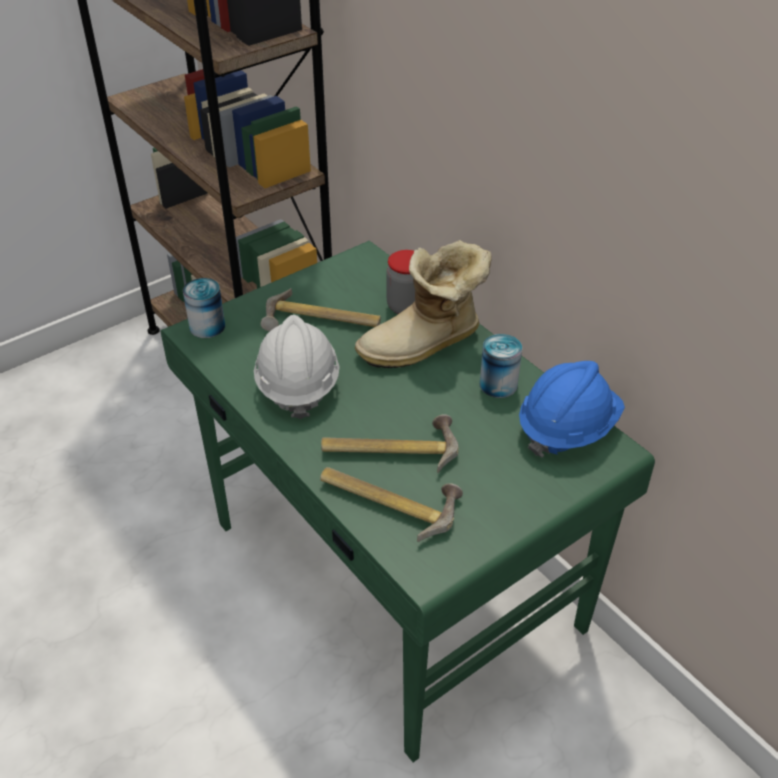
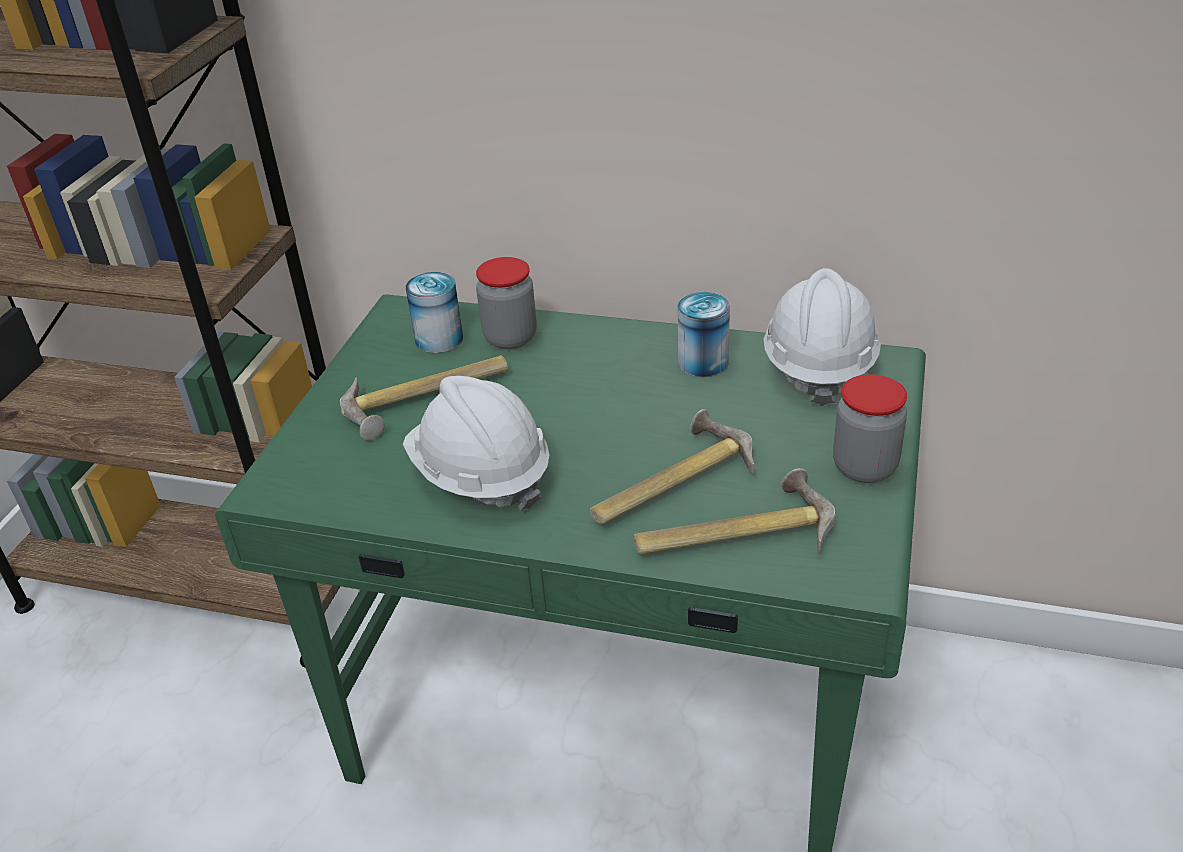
camera: 35 degrees left, 5 degrees down
(207, 326) = (282, 474): can -> can (439, 339)
(424, 346) = (579, 365): boot -> none
(512, 510) = (864, 467): none -> jar
(567, 428) = (818, 366): blue hard hat -> white hard hat

